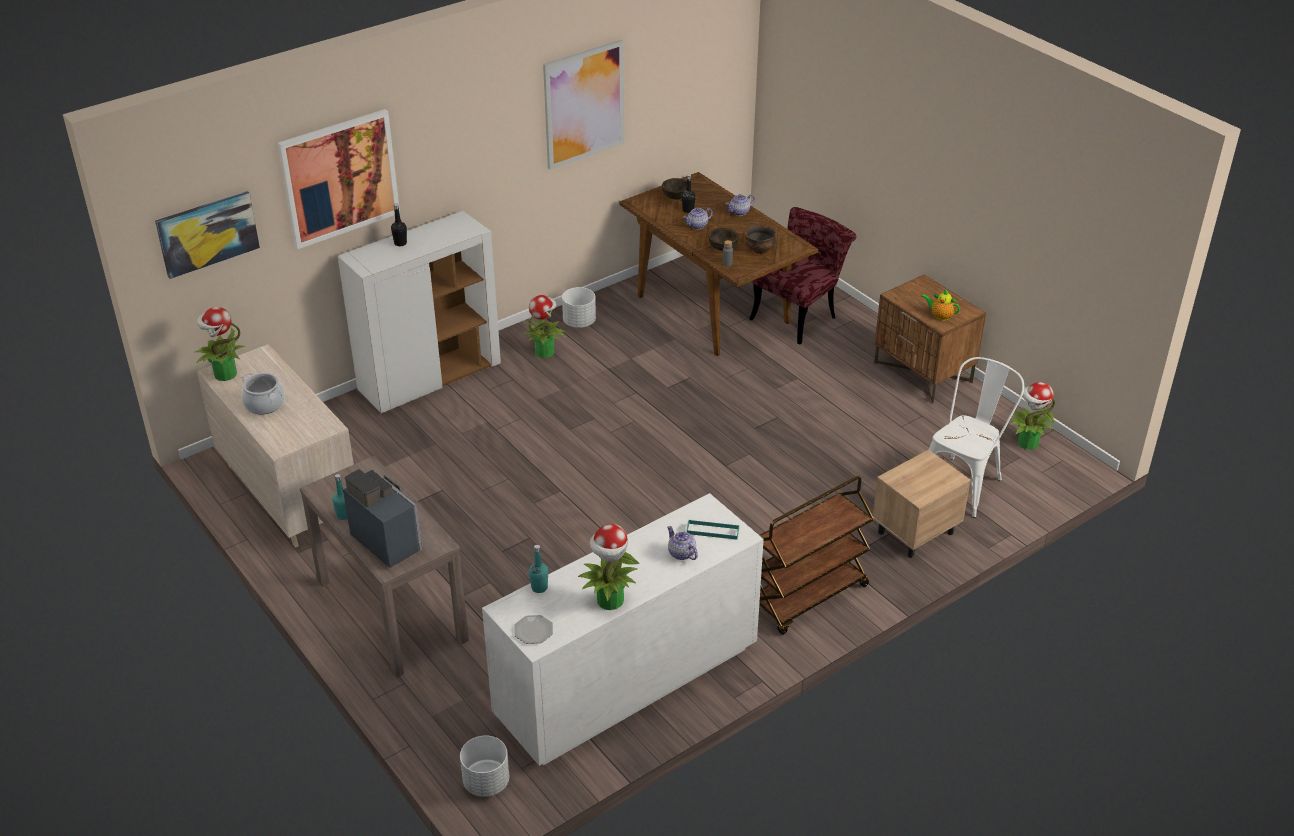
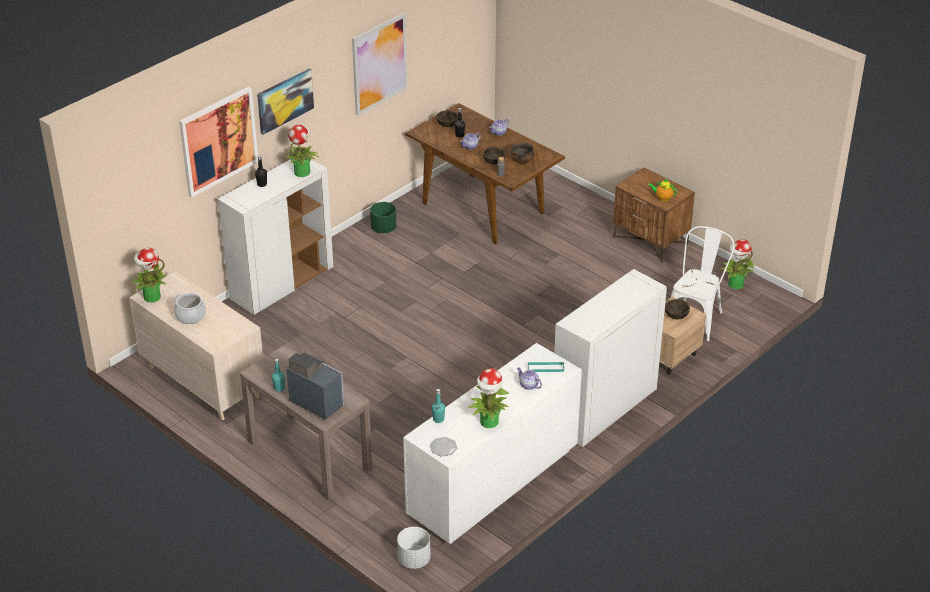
camera: 10 degrees left, 0 degrees up
(207, 233) = (132, 193): picture -> picture (285, 100)
(545, 352) = (364, 254): potted plant -> potted plant (302, 172)
(579, 322) = (383, 229): white planter -> green planter
(799, 315) = (549, 206): red chair -> none
(808, 597) = (604, 410): brown cart -> white cabinet
(927, 477) = (676, 316): none -> brown bowl

